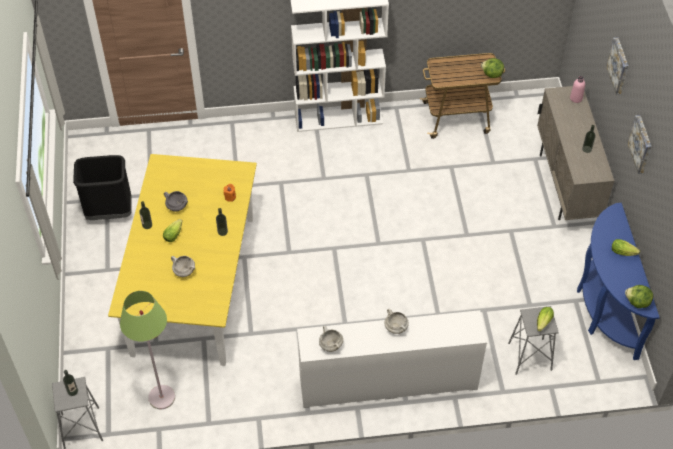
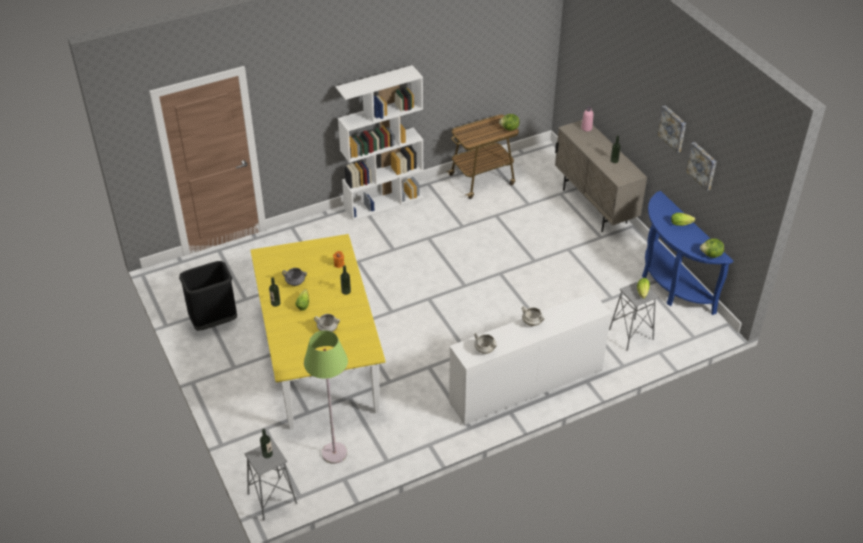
camera: 20 degrees left, 10 degrees down
(619, 65) = (629, 78): picture -> picture (702, 165)

